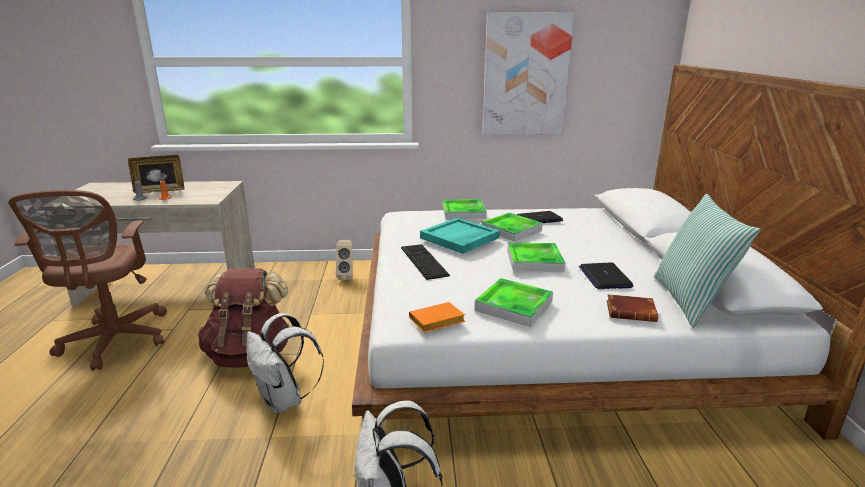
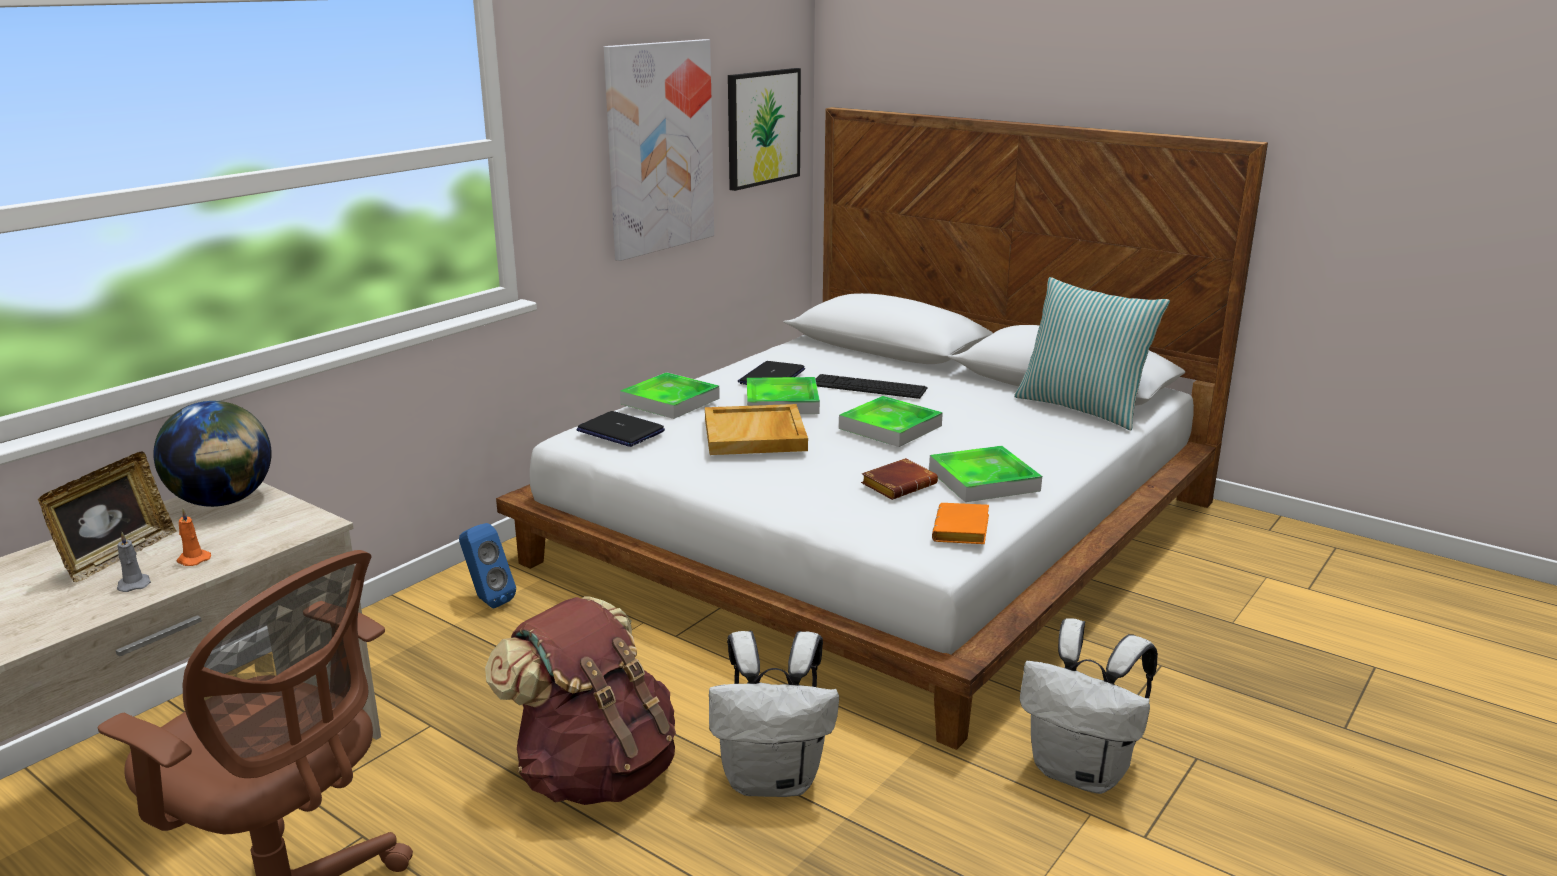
camera: 50 degrees left, 0 degrees up
(216, 186) = (223, 501): none -> globe
(346, 277) = (487, 600): beige speaker -> blue speaker
(424, 261) = (781, 480): keyboard -> keyboard (868, 387)
(459, 238) = (755, 435): turquoise tray -> beige tray
(604, 277) = (982, 416): laptop -> laptop (620, 431)
(621, 73) = (762, 127): none -> picture
(632, 312) = (1070, 439): brown book -> brown book (899, 484)

